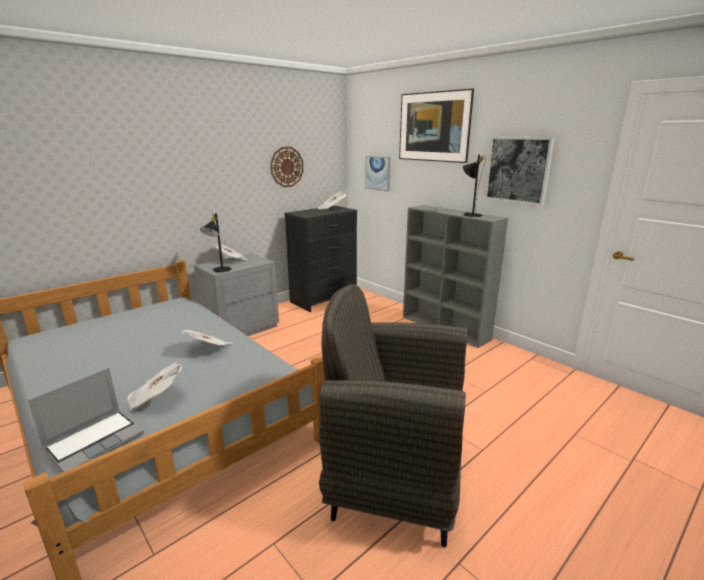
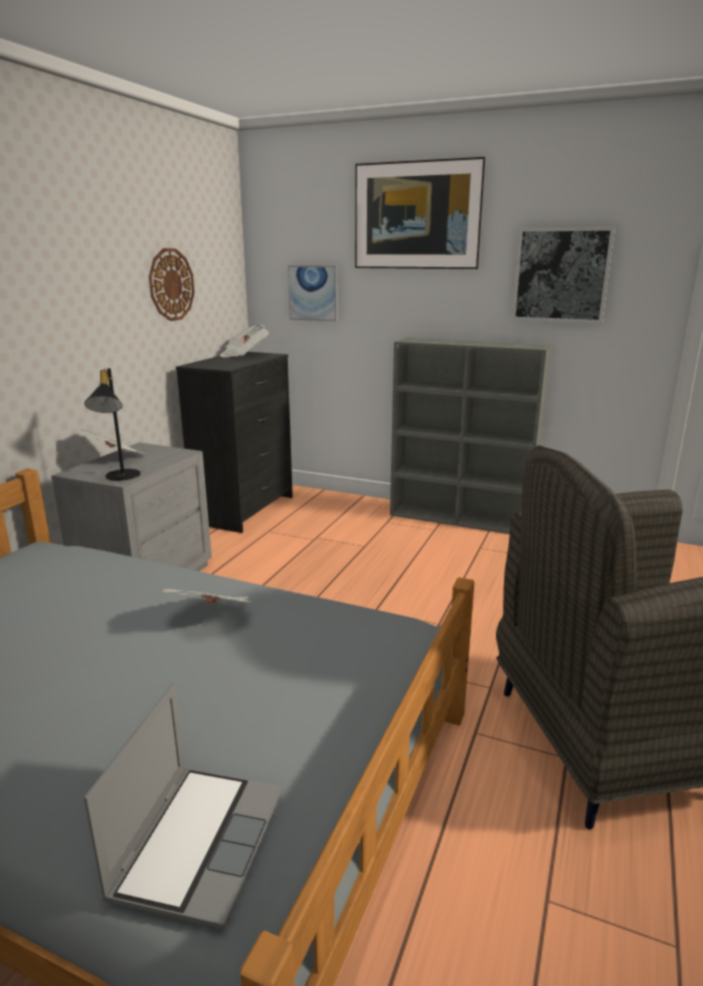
camera: 25 degrees left, 0 degrees up
(155, 398) = (221, 726): newspaper -> none
(470, 214) = (498, 344): black table lamp -> none

